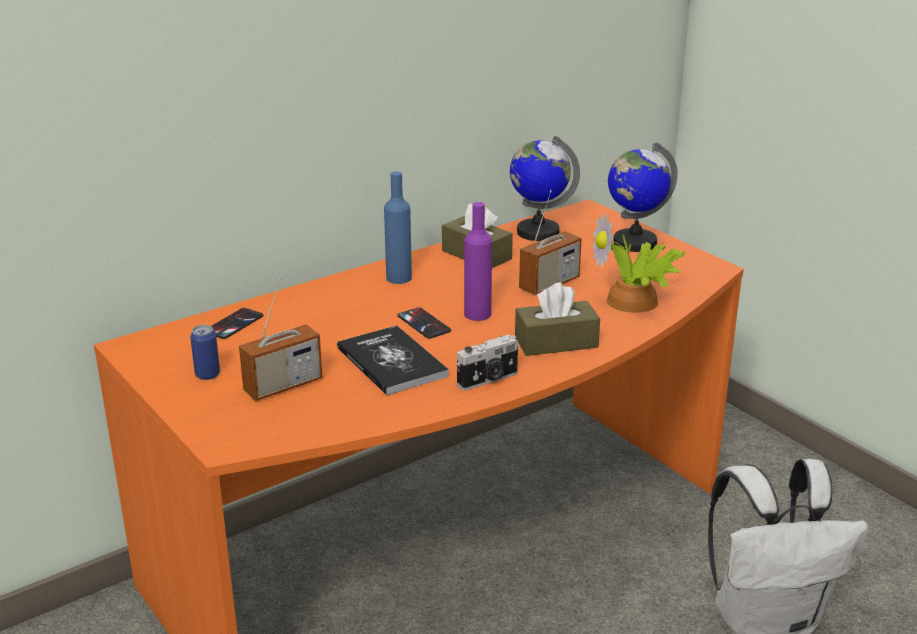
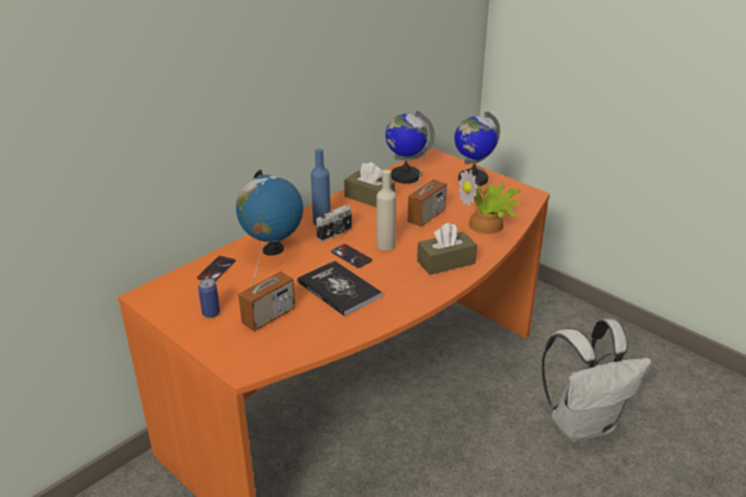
camera: 10 degrees left, 5 degrees up
(318, 307) = (272, 250): none -> globe
(477, 314) = (385, 245): purple bottle -> beige bottle
(488, 380) = (410, 297): camera -> camera (335, 234)

